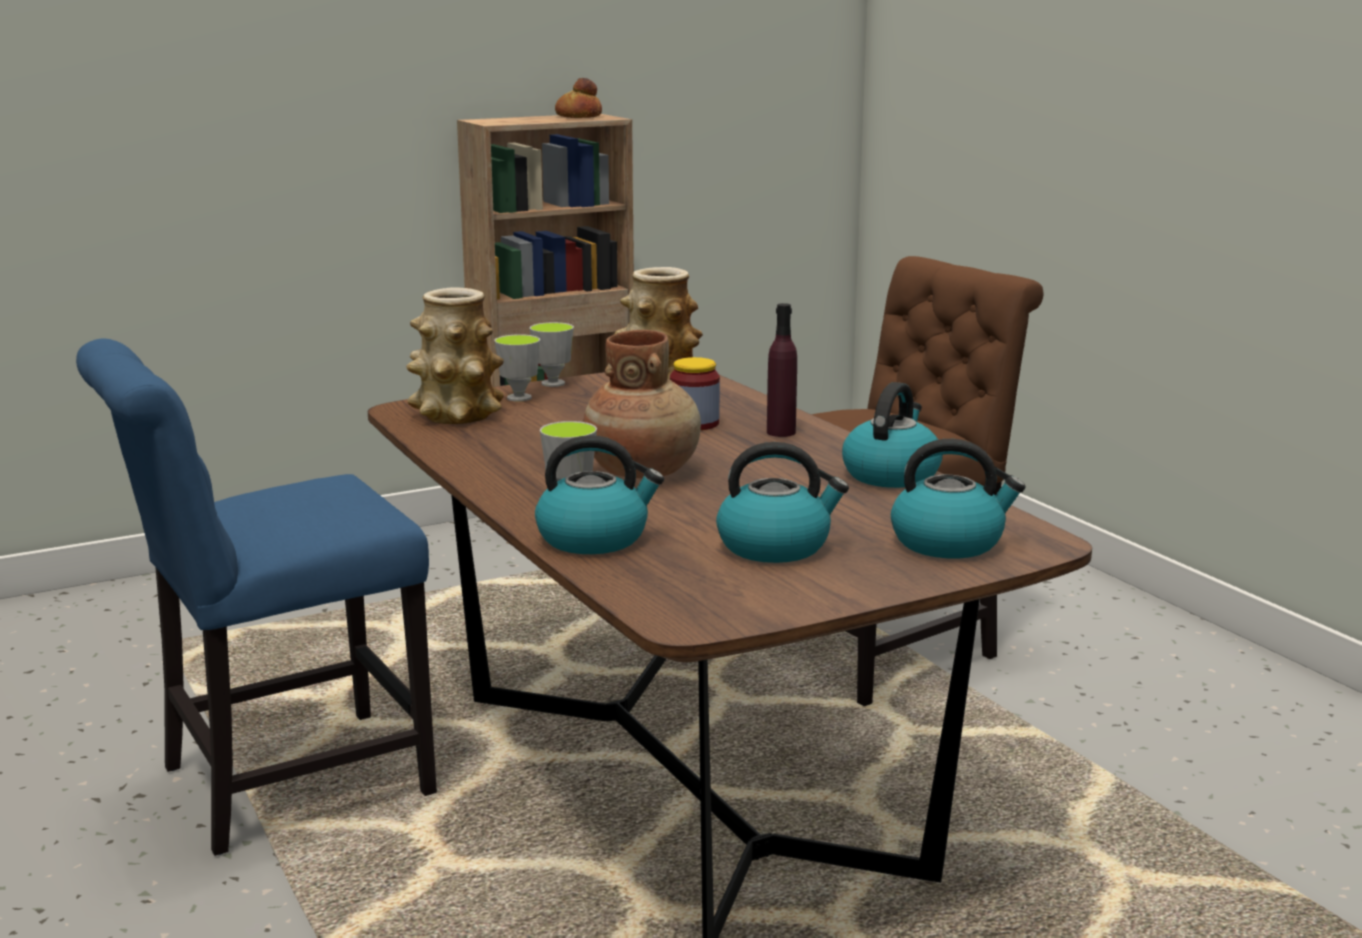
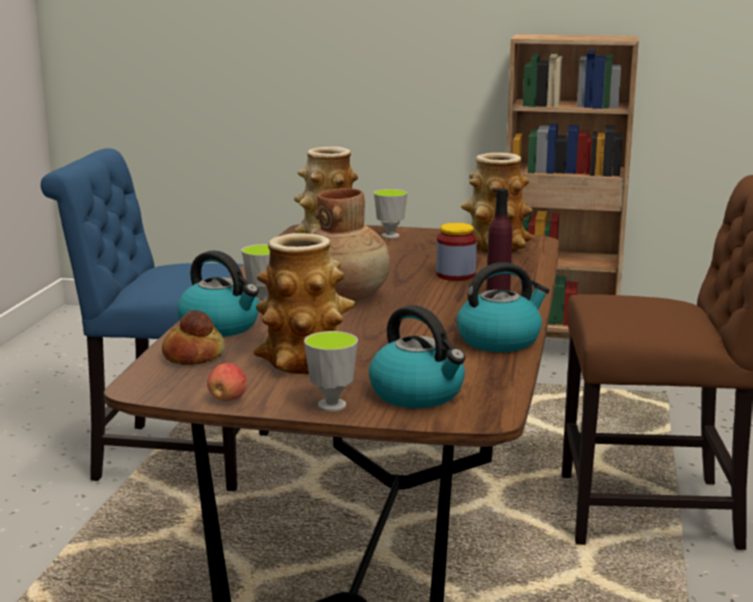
camera: 40 degrees right, 0 degrees up
(553, 383) = (432, 231): cup -> cup (332, 405)
(578, 116) = (606, 37): bread -> bread (193, 355)
(775, 546) = (305, 362): kettle -> vase
(800, 604) = (228, 399): none -> apple

